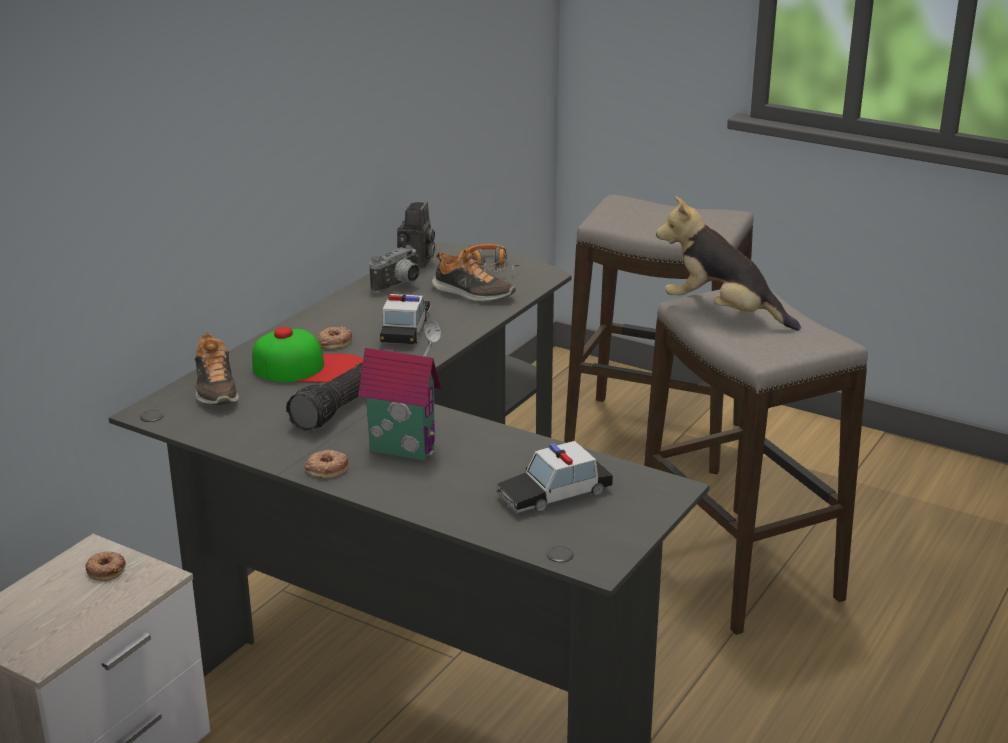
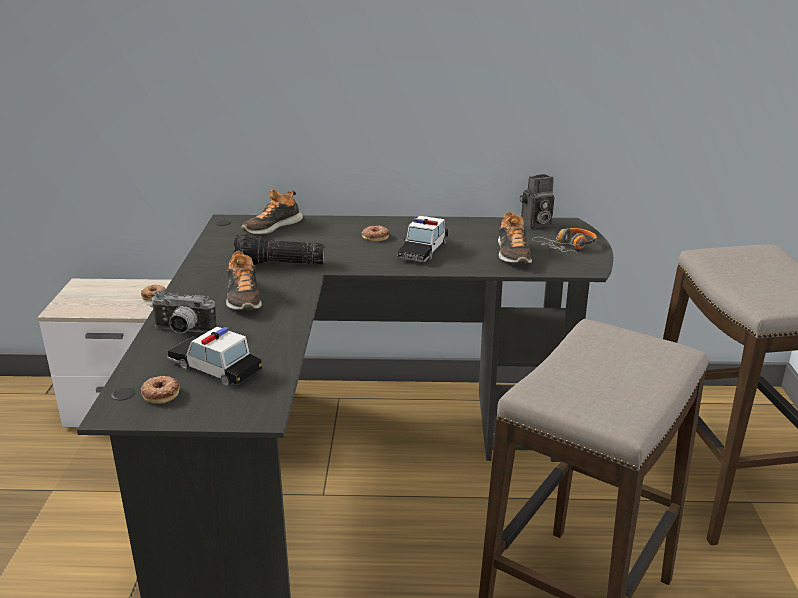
camera: 60 degrees right, 0 degrees up
(309, 367) = (329, 240): cap -> none
(327, 468) = (195, 283): donut -> donut (161, 393)
(400, 286) = (489, 230): camera -> camera (183, 332)
(404, 447) = (243, 298): toy house -> shoe
(405, 329) = (423, 250): toy car -> toy car turned 135 degrees clockwise
(722, 313) = (606, 351): plush toy -> none

